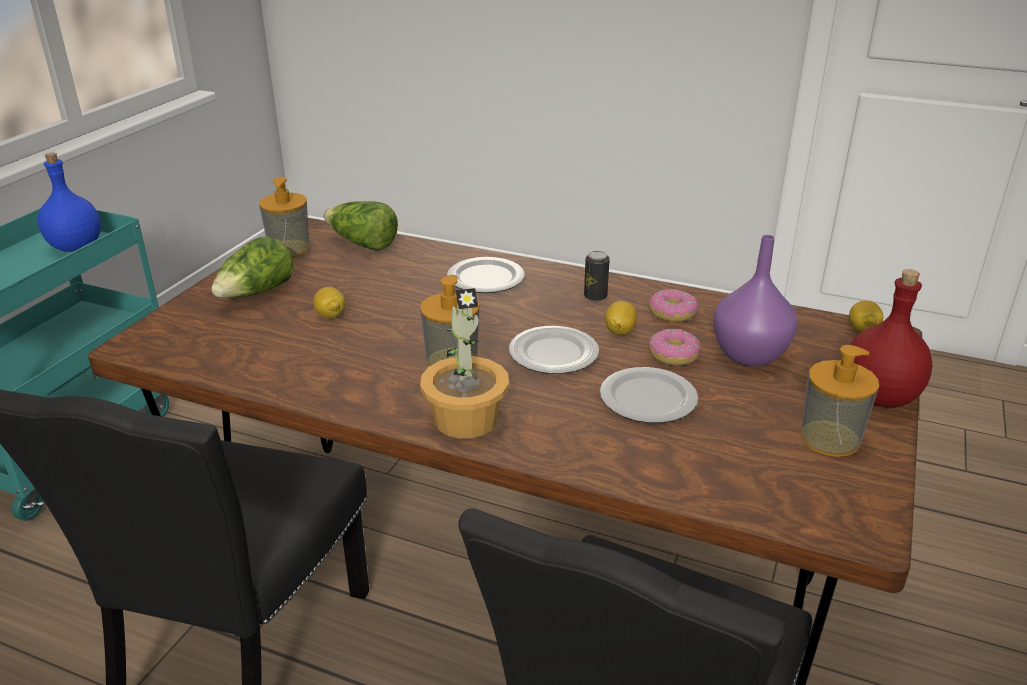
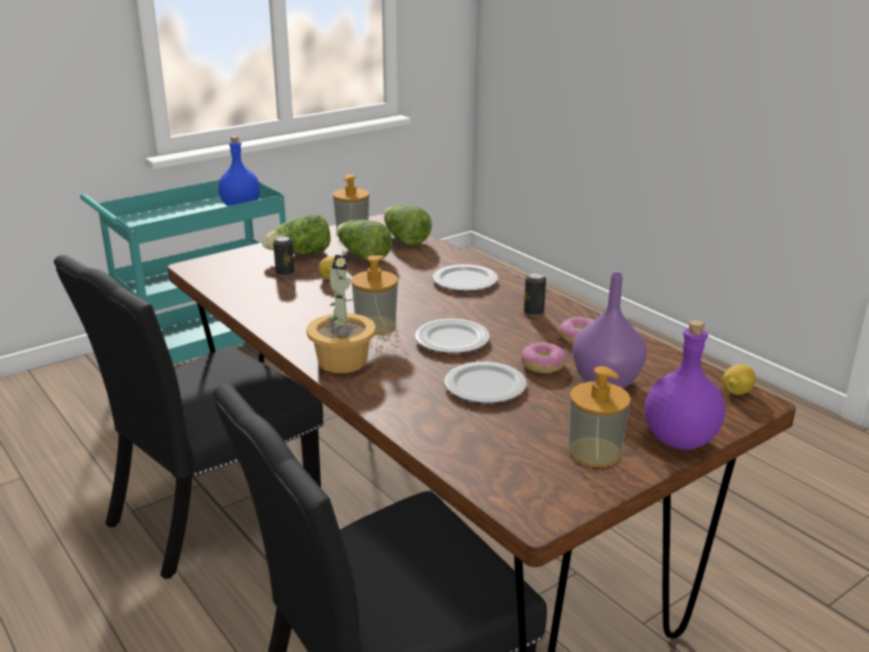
camera: 30 degrees right, 5 degrees down
(265, 323) = (285, 273): none -> can
(336, 276) = (362, 256): none -> lettuce
(620, 331) = (522, 339): lemon -> none
(878, 397) = (678, 440): red bottle -> purple bottle

